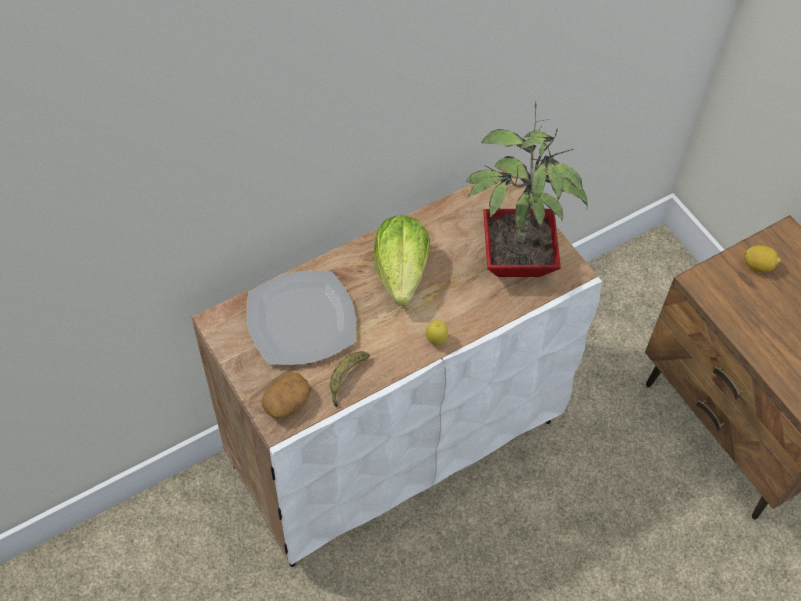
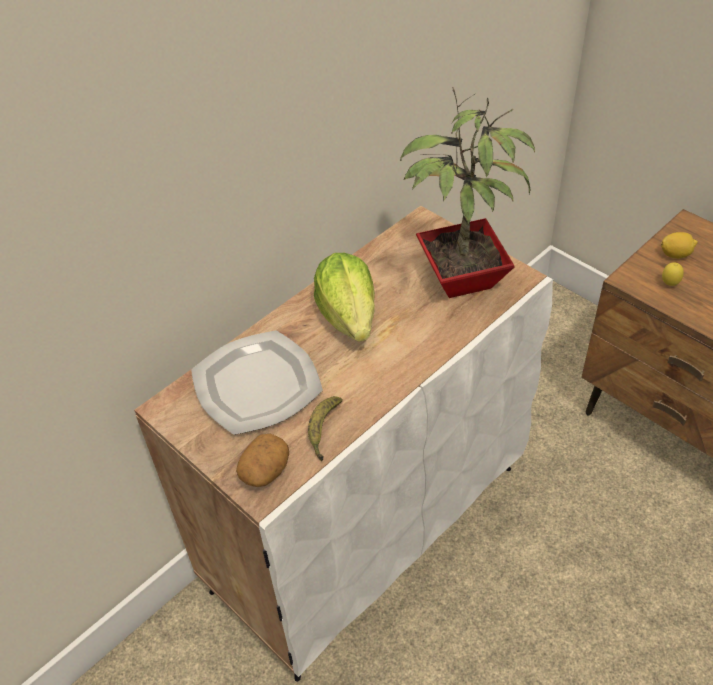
camera: 10 degrees left, 10 degrees down
(436, 341) = (407, 370): lemon -> lemon (669, 284)

